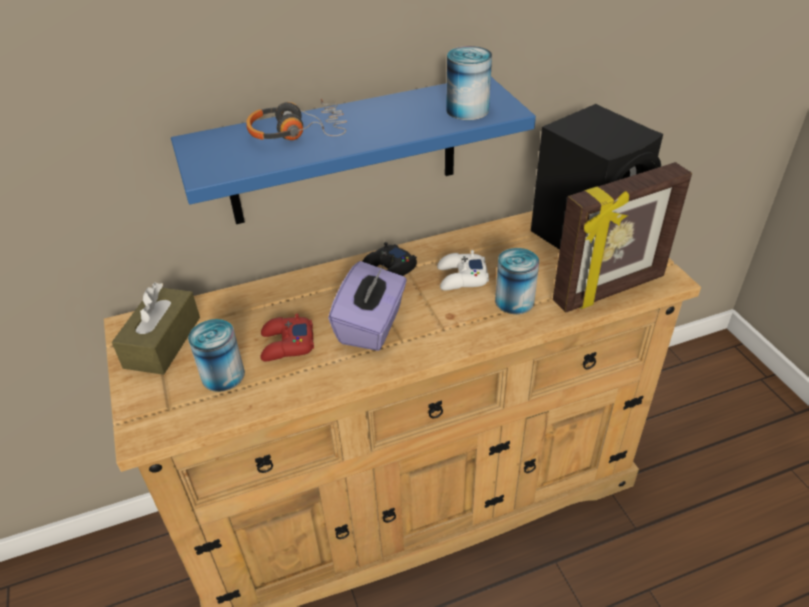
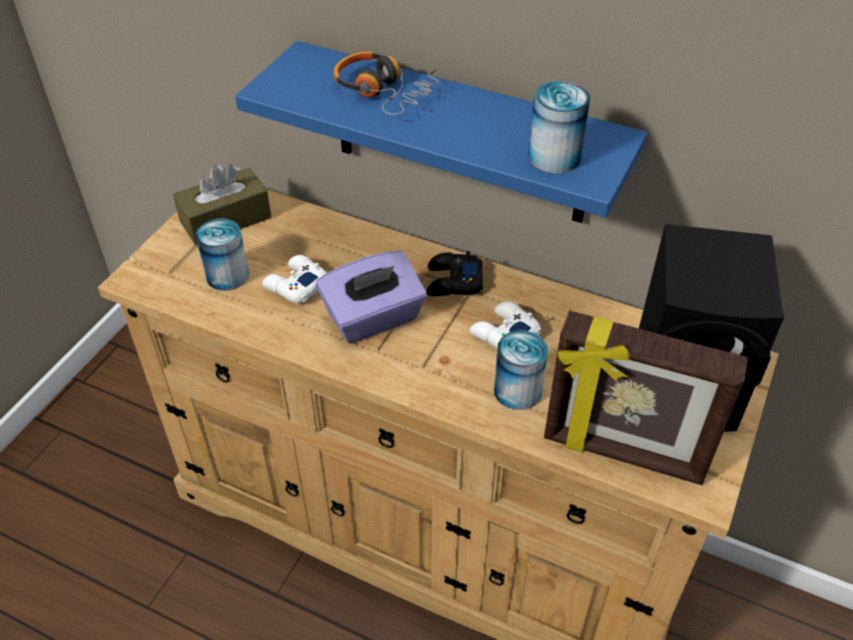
camera: 45 degrees right, 5 degrees up
(286, 344) = (296, 285): red game controller -> white game controller

